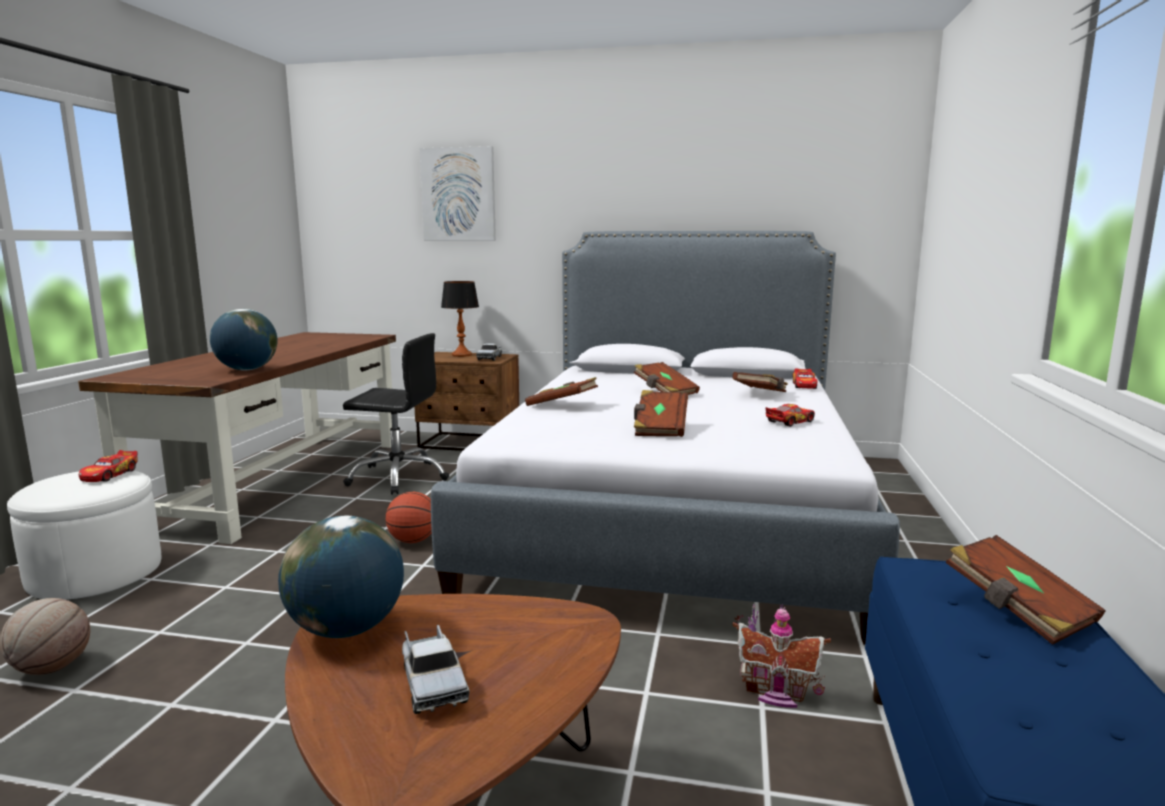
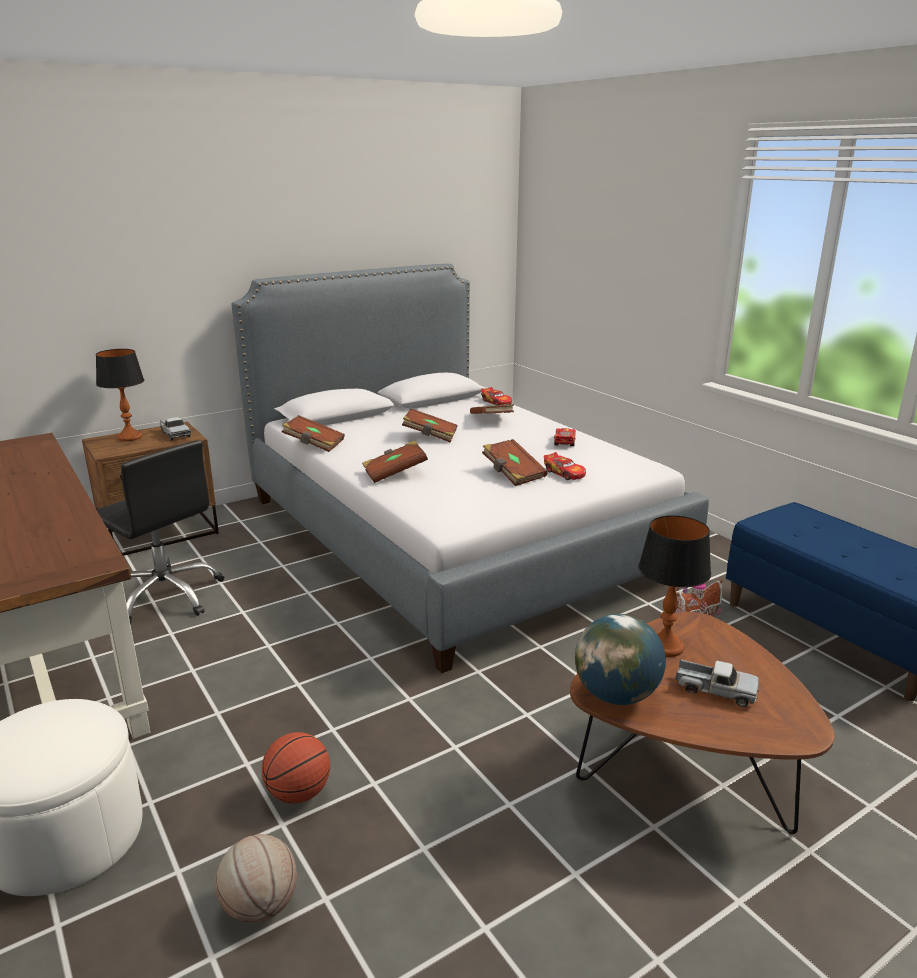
camera: 45 degrees left, 10 degrees up
(109, 475) = (54, 717): toy car -> toy car (564, 473)
(247, 370) = (79, 533): globe -> none
(398, 477) = (166, 595): black office chair -> black office chair turned 75 degrees clockwise
(413, 541) = (318, 644): basketball -> basketball (298, 793)
(458, 194) = (84, 243): picture -> none
(494, 621) = (664, 646): none -> table lamp
(1017, 610) = (822, 528): brown book -> brown book (313, 444)

